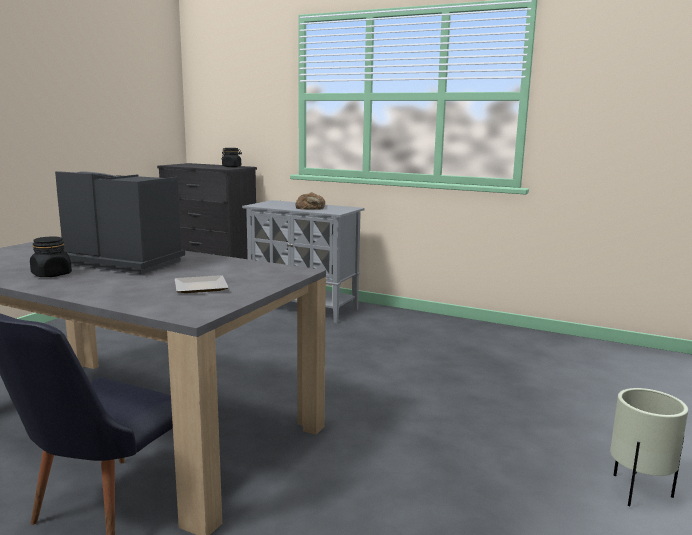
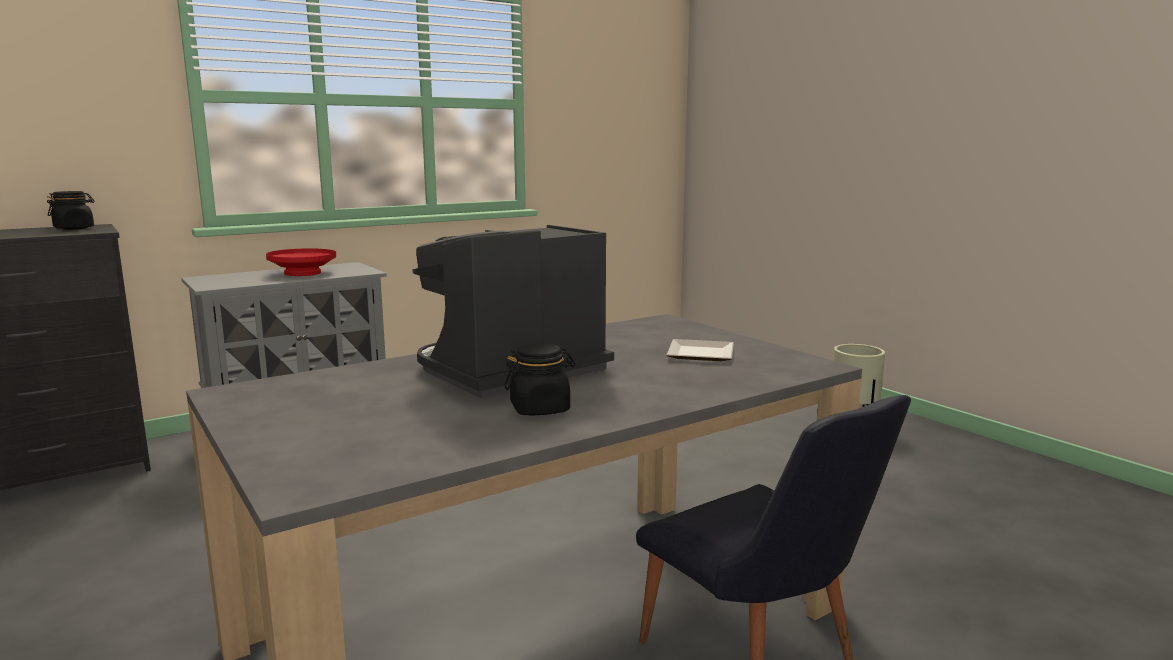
camera: 60 degrees left, 0 degrees up
(311, 207) = (303, 273): bread -> red bowl

